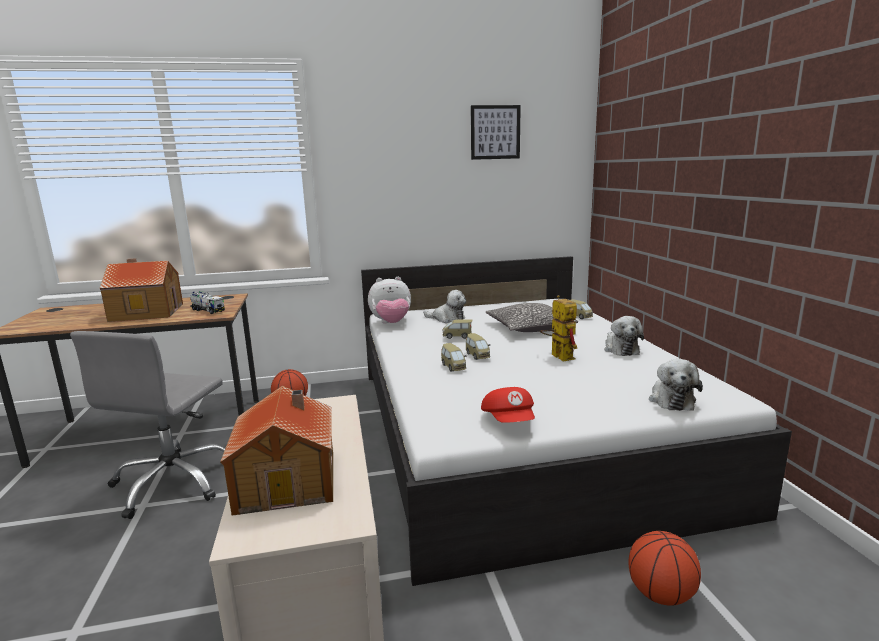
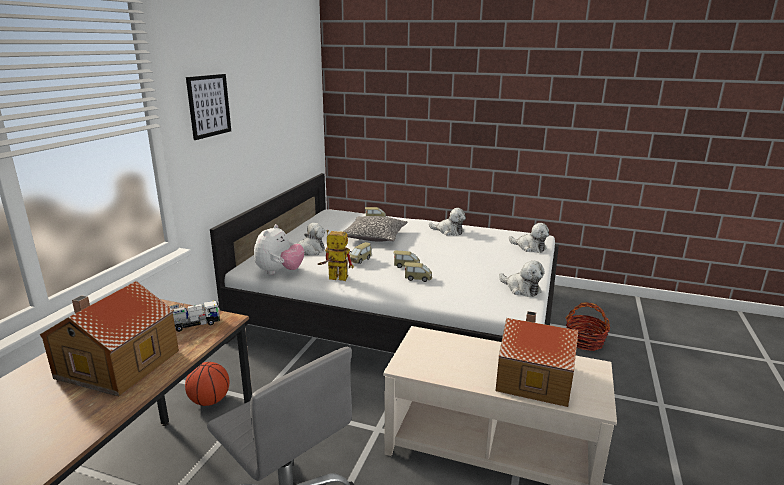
camera: 60 degrees left, 5 degrees up
(495, 132) = (277, 70): picture -> picture (209, 106)
(509, 421) = (521, 289): red cap -> plush toy
(557, 355) = (438, 247): toy robot -> toy robot (333, 278)
(660, 594) = (584, 341): basketball -> basket

